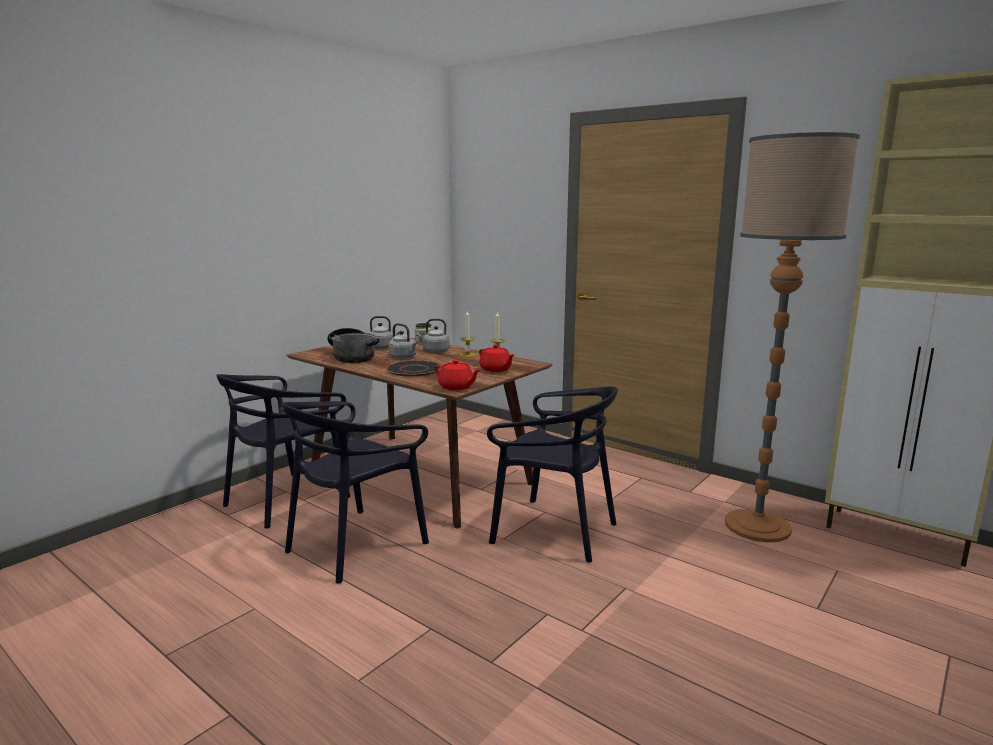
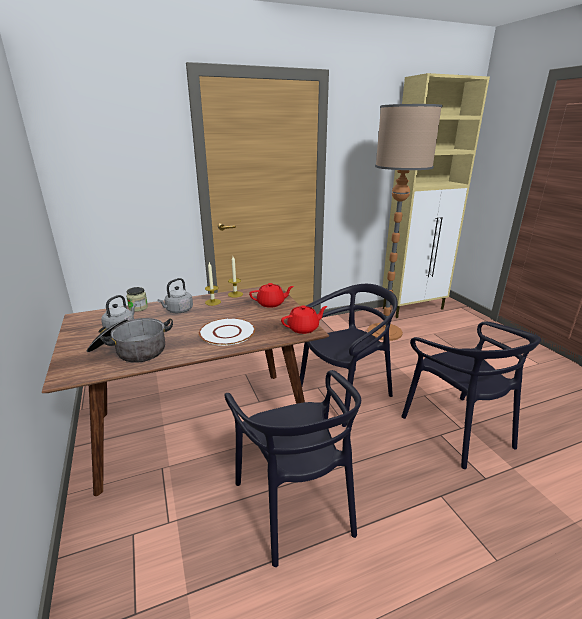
camera: 60 degrees left, 10 degrees up
(286, 499) = (153, 538): black chair -> black chair (457, 429)
(404, 357) = (177, 327): grey kettle -> none
(414, 369) = (227, 332): black plate -> white plate

